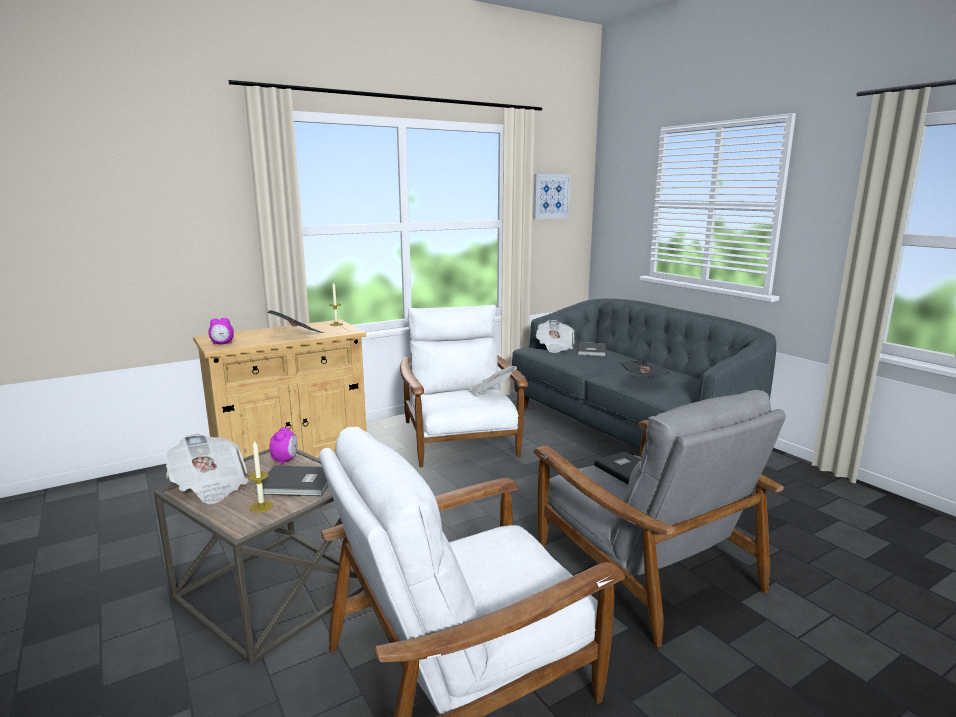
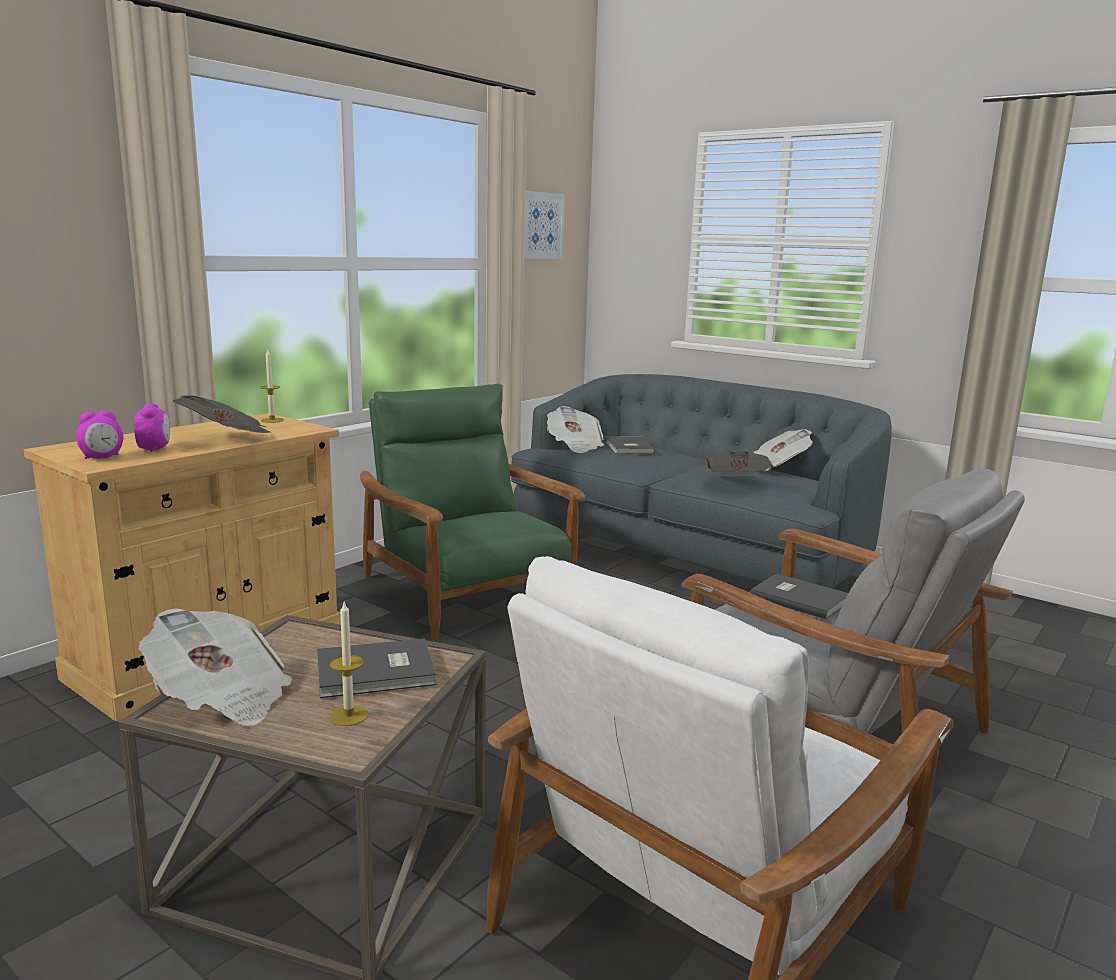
camera: 20 degrees left, 0 degrees up
(285, 460) = (318, 640): alarm clock -> alarm clock (154, 449)
(460, 439) = (466, 592): white armchair -> green armchair
(491, 393) = (521, 515): newspaper -> newspaper (774, 468)

